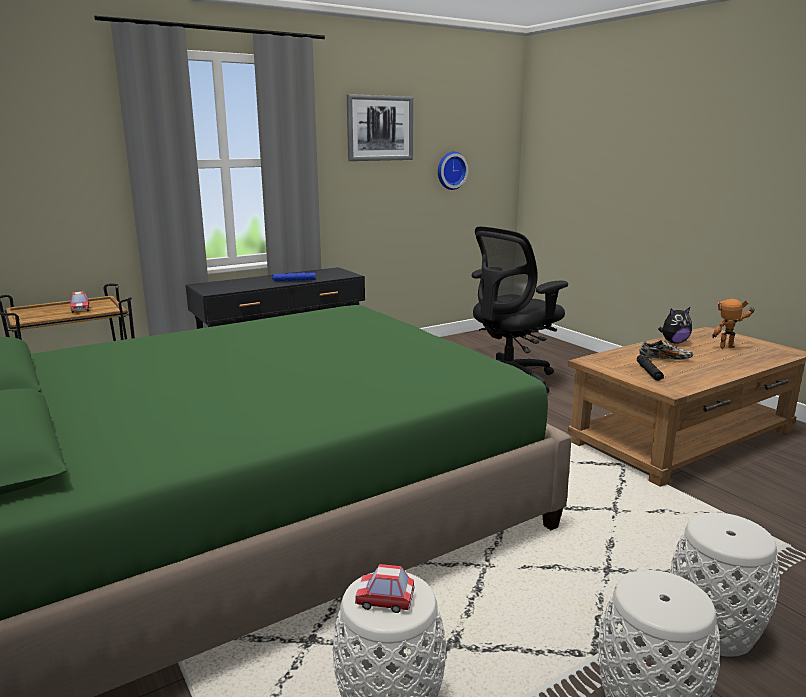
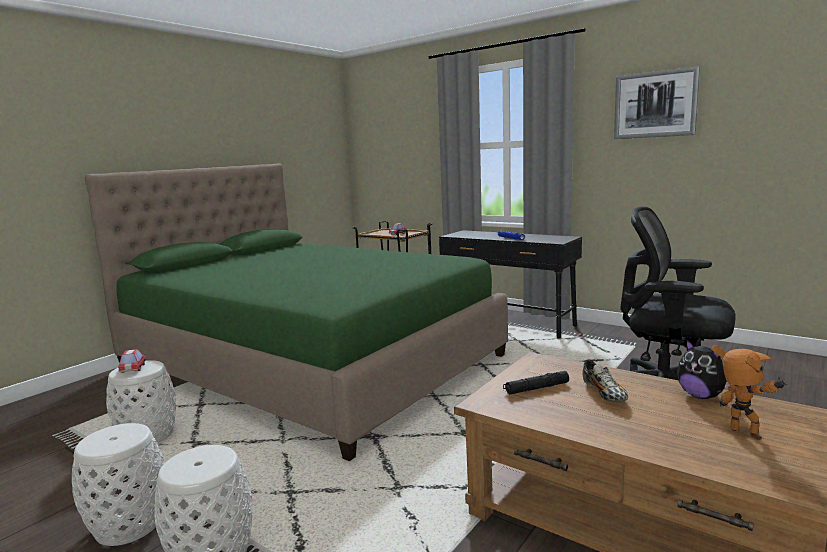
camera: 70 degrees right, 5 degrees down
(450, 170) = (758, 145): wall clock -> none

